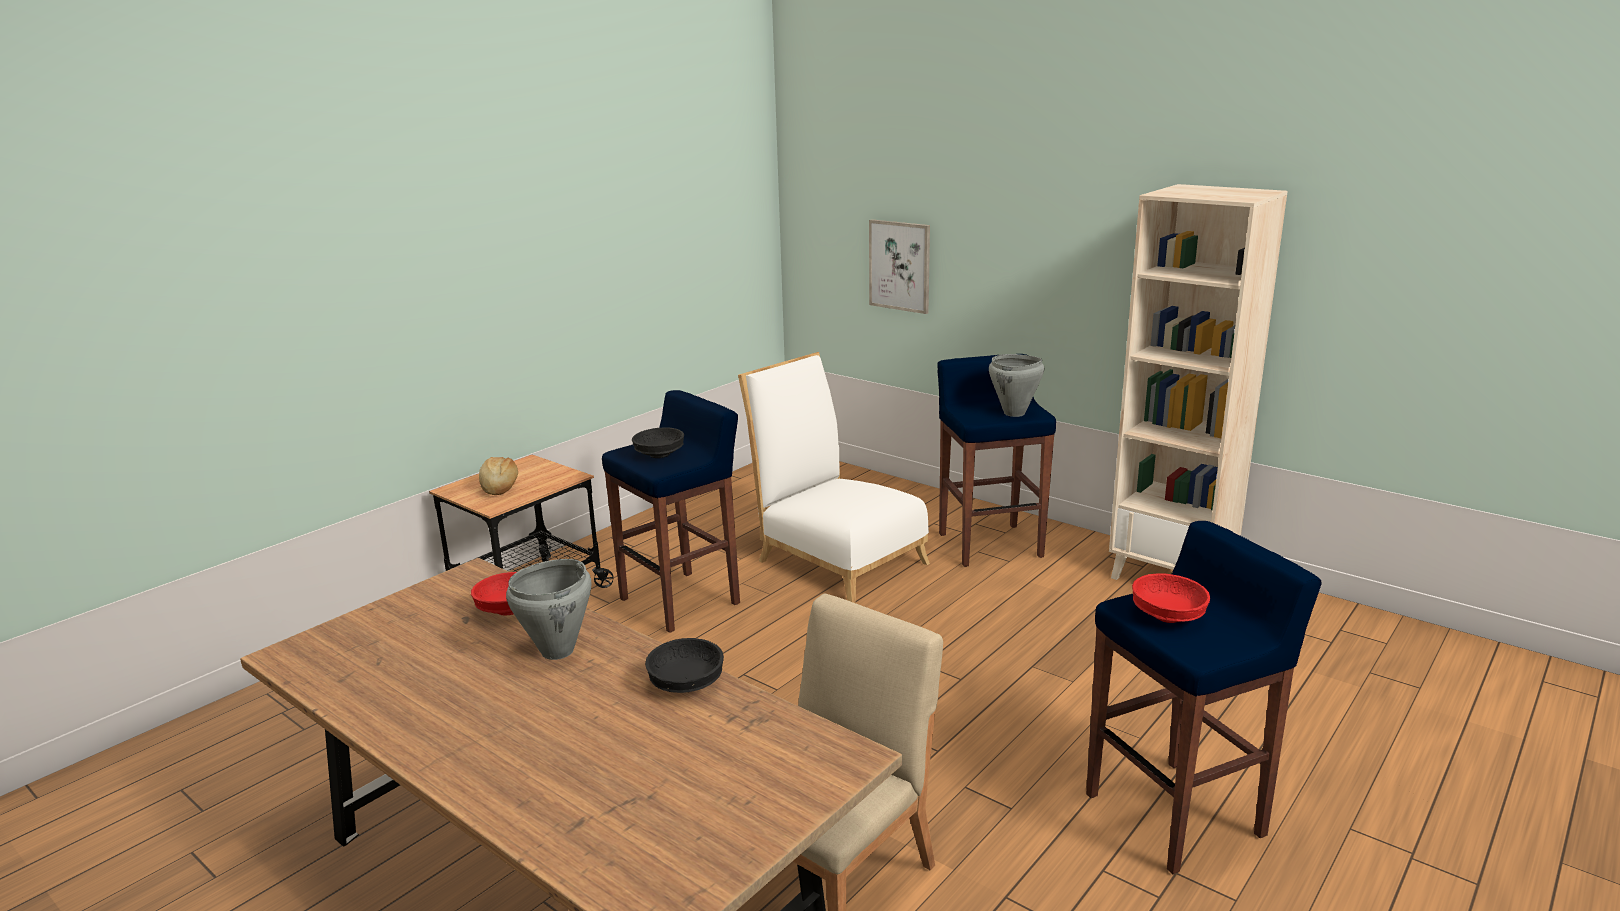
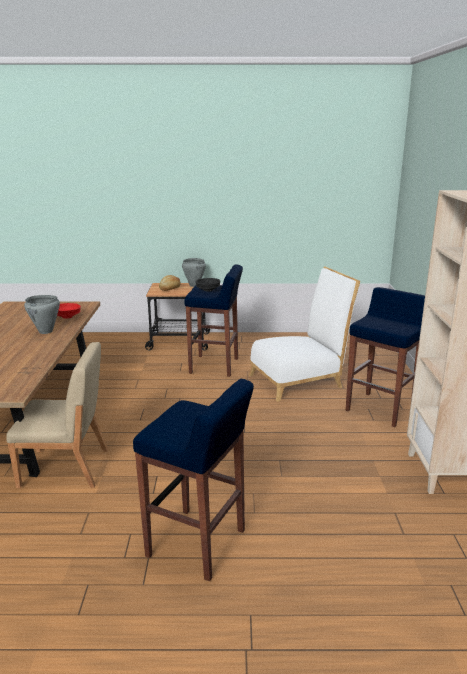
camera: 50 degrees right, 0 degrees up
(685, 684) = (41, 354): black bowl -> none
(835, 558) = (300, 380): white chair -> white chair turned 60 degrees clockwise
(900, 266) = (422, 233): picture -> none
(1014, 413) = (389, 328): grey cooking pot -> grey cooking pot (194, 285)
(1167, 616) = (184, 417): red bowl -> none

